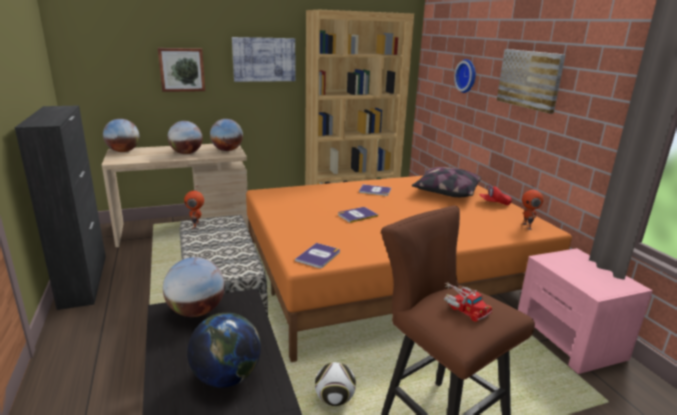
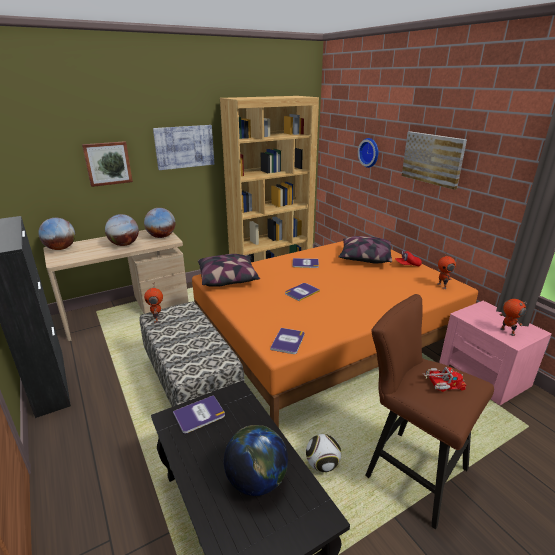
camera: 10 degrees left, 5 degrees up
(196, 311) = (199, 414): globe -> book
(283, 196) = (228, 279): none -> pillow
(464, 307) = (441, 384): toy truck -> toy truck turned 45 degrees counterclockwise
(592, 282) = (506, 332): none -> toy robot

